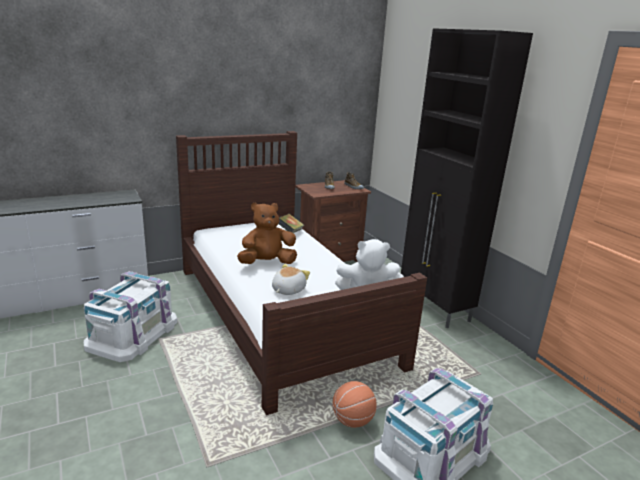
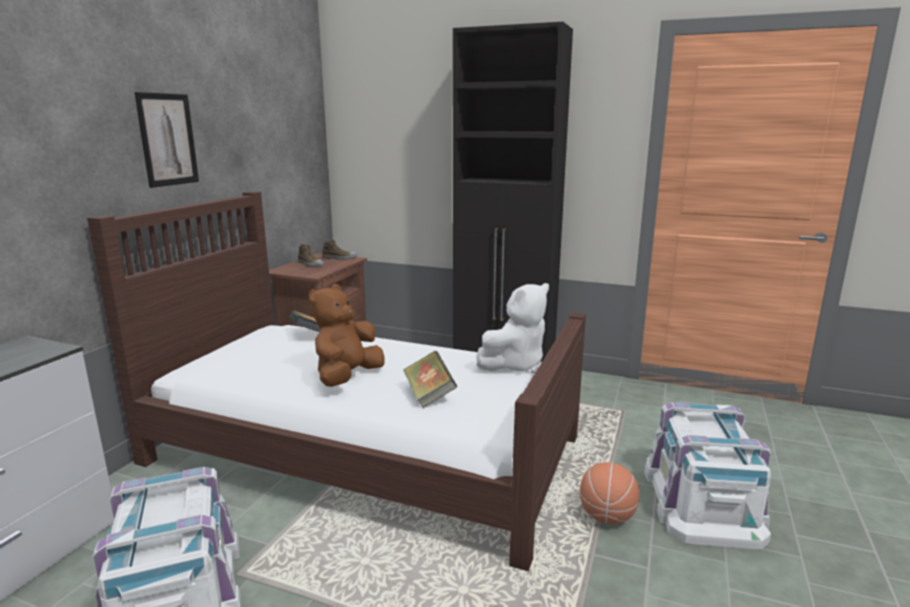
camera: 40 degrees left, 5 degrees down
(236, 95) = (167, 140): none -> picture
(287, 290) = (429, 395): plush toy -> book

